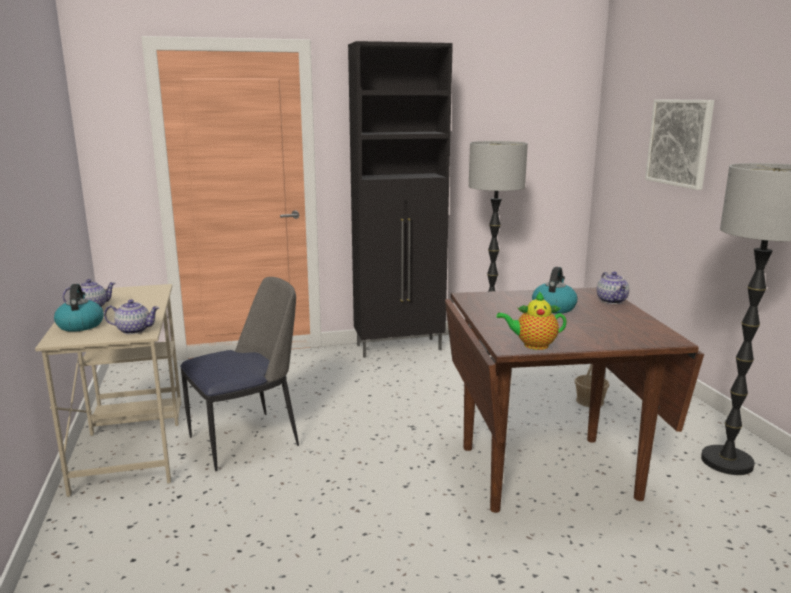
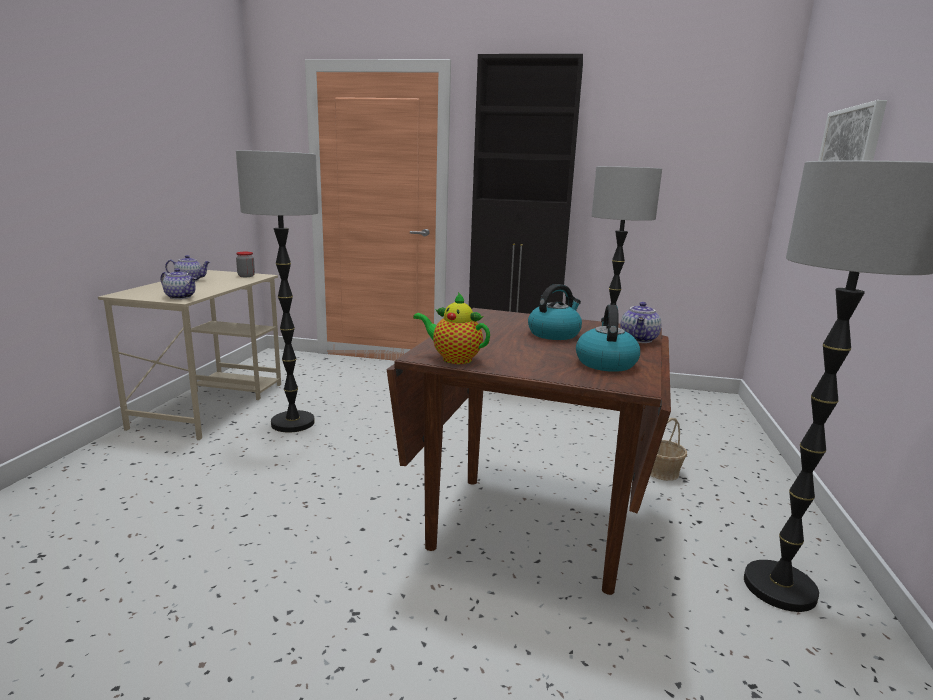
camera: 25 degrees right, 0 degrees up
(80, 325) = (156, 288): kettle -> kettle (605, 363)
(143, 291) = (246, 276): none -> jar
(247, 440) = (293, 423): chair -> floor lamp

